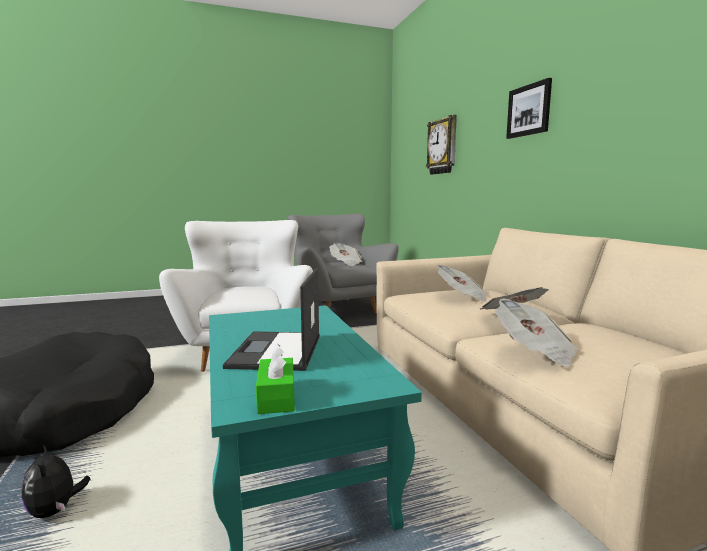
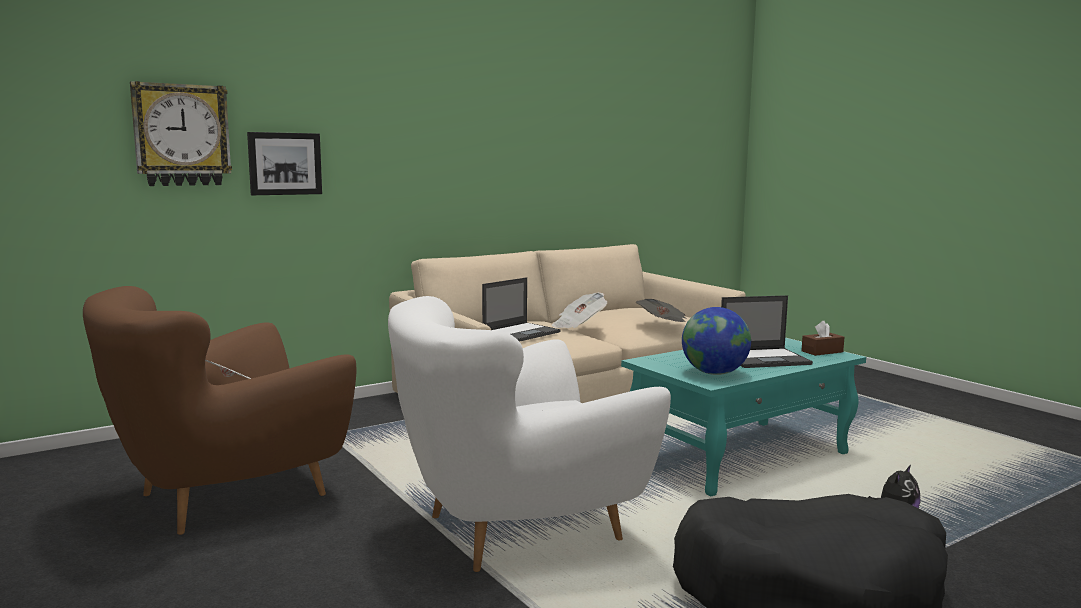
camera: 105 degrees left, 0 degrees up
(250, 322) = (714, 373): none -> globe
(276, 397) = (822, 351): green tissue box -> brown tissue box
(338, 308) = (228, 495): grey armchair -> brown armchair
(462, 297) = (521, 332): newspaper -> laptop
(529, 110) = (391, 118): picture -> picture (285, 163)

